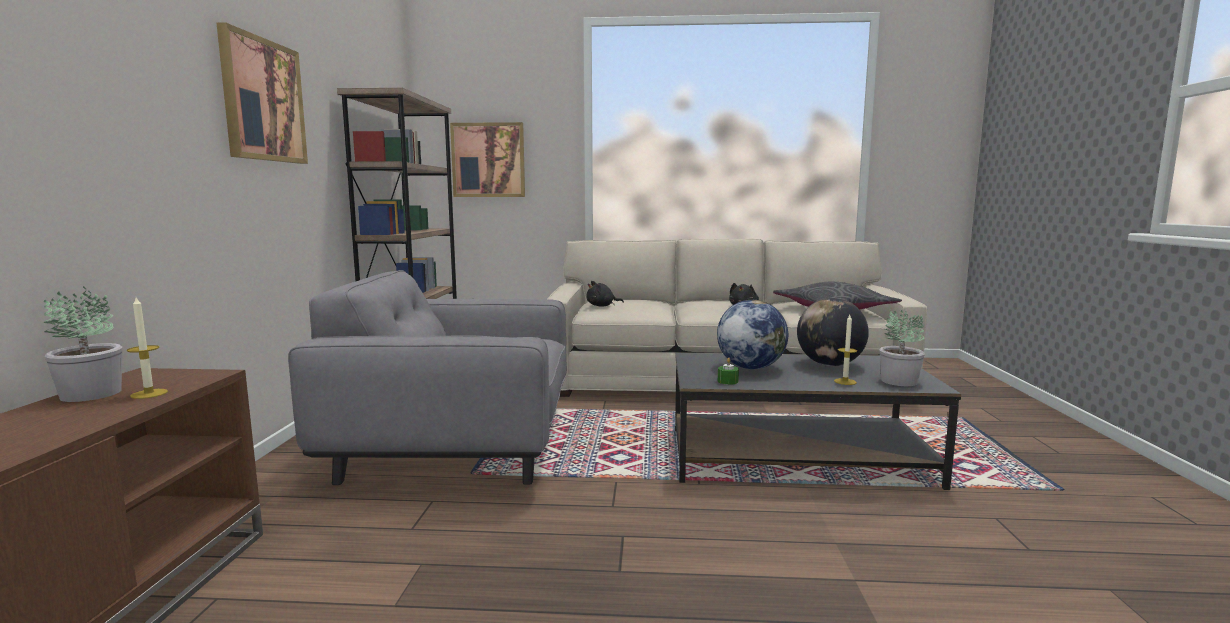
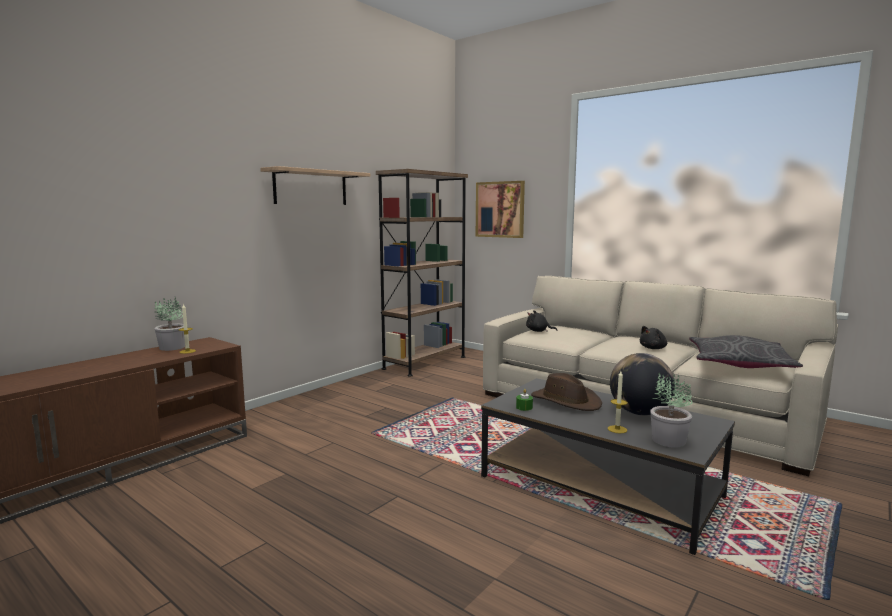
camera: 35 degrees right, 0 degrees up
(262, 100) = (311, 187): picture -> shelf
(457, 445) = (387, 414): grey armchair -> none
(750, 367) = (566, 401): globe -> brown hat

